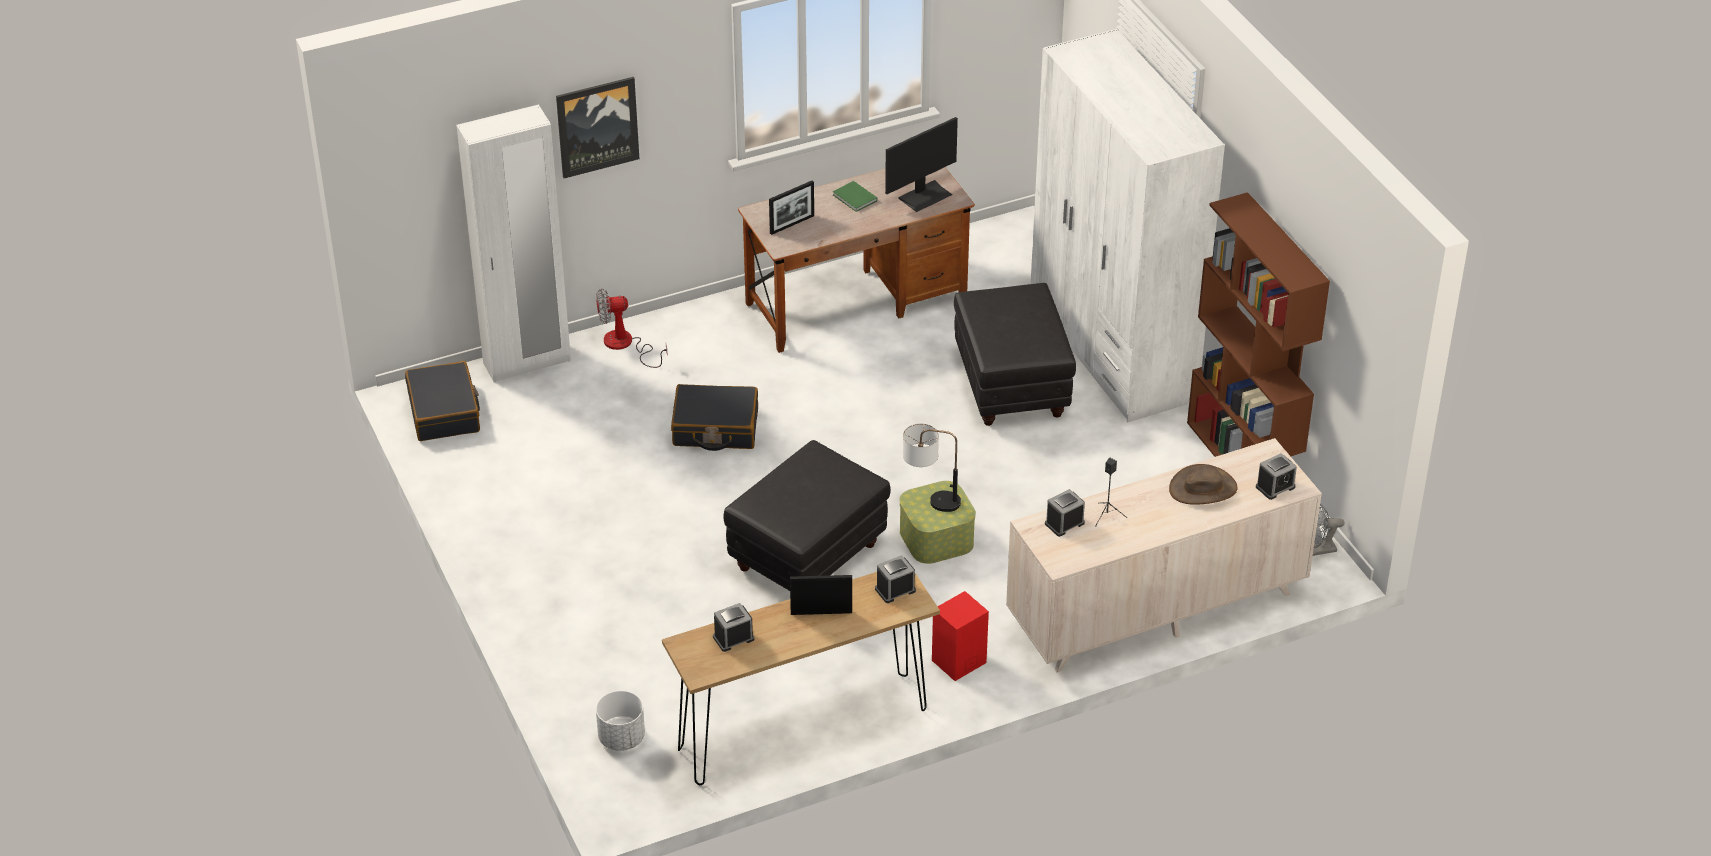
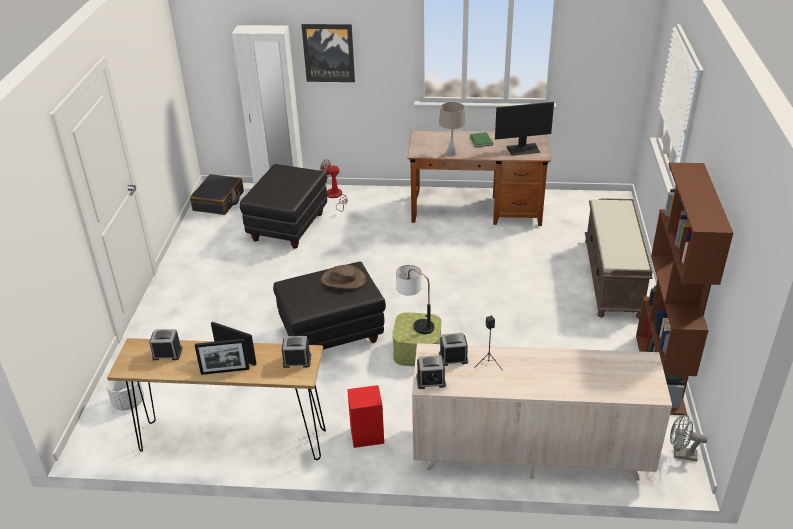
camera: 30 degrees right, 5 degrees down
(715, 428) = (343, 249): black suitcase -> none
(792, 224) = (433, 144): picture frame -> picture frame (225, 371)
(830, 233) = (451, 153): none -> beige table lamp
(1012, 386) = (534, 279): black ottoman -> black ottoman (289, 227)
(1111, 350) = (613, 278): white wardrobe -> brown bench
(1203, 488) = (576, 369): brown hat -> brown hat (343, 280)
(1275, 487) = (635, 387): alarm clock -> alarm clock (430, 381)

